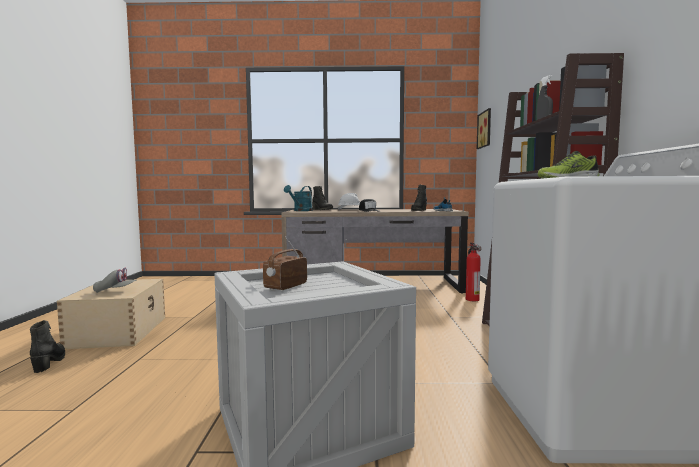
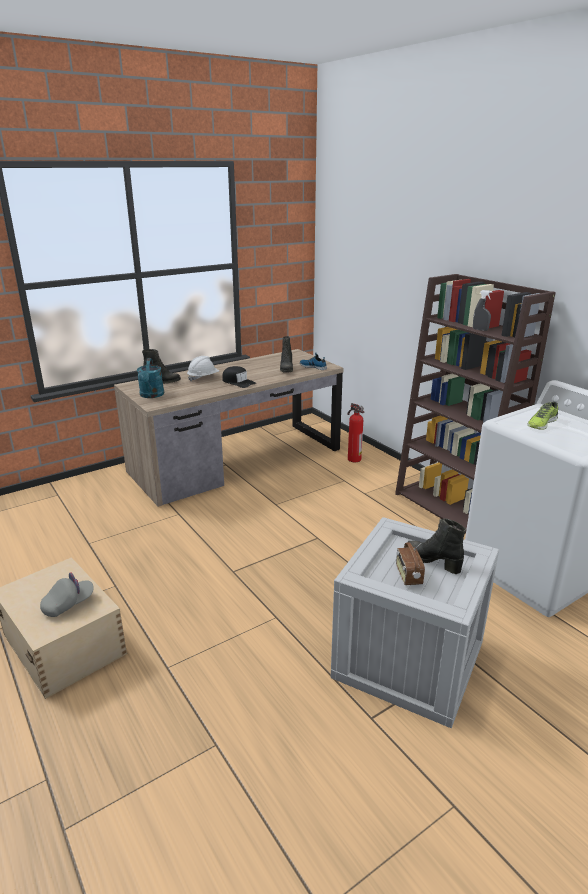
camera: 35 degrees left, 20 degrees up
(50, 362) = (73, 718): black boot -> black boot (432, 561)
(486, 129) = (337, 255): picture -> none

